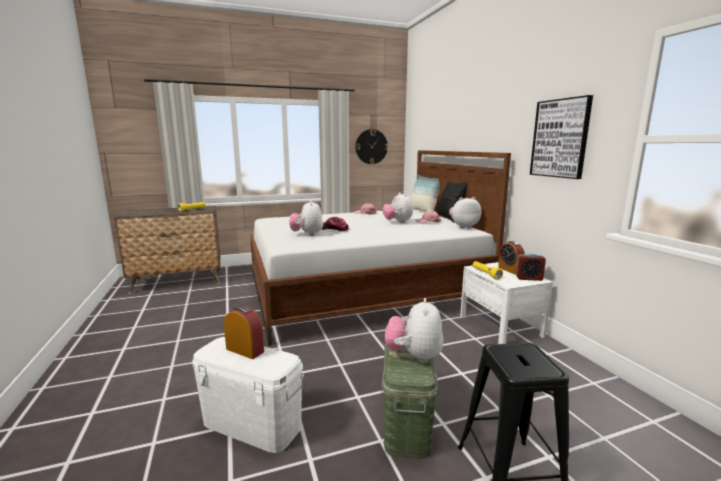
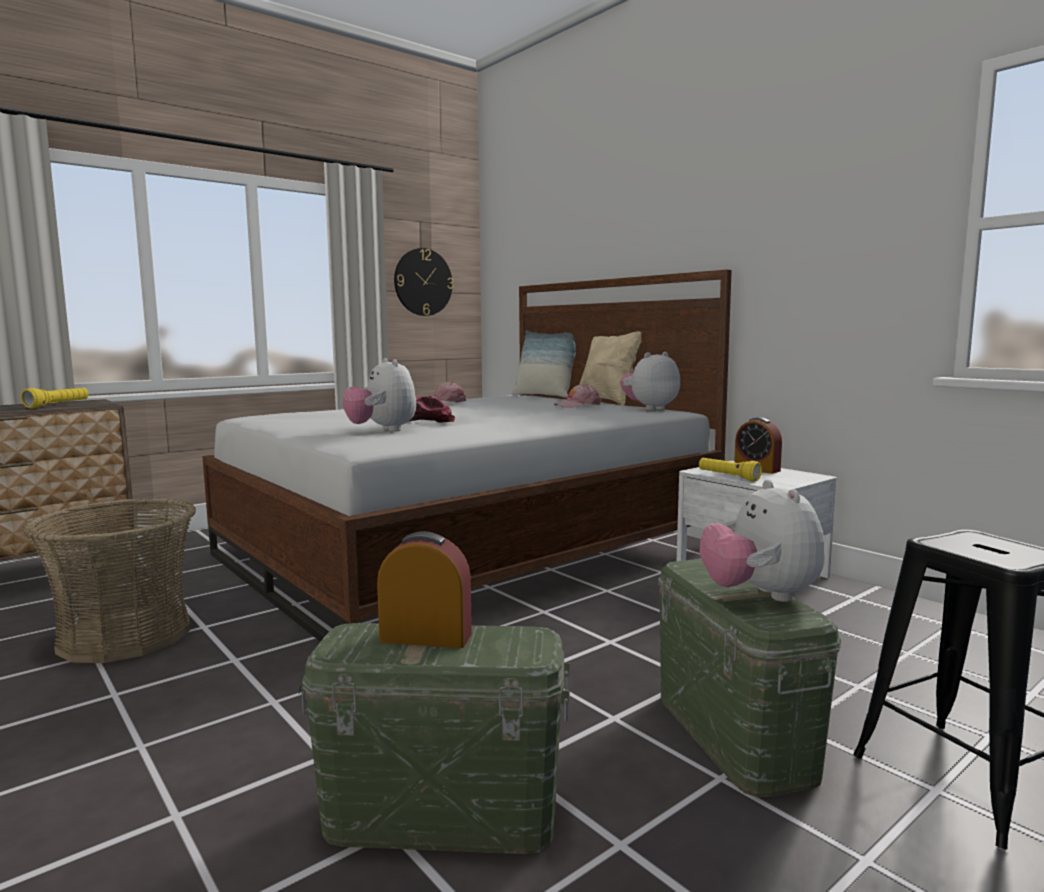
camera: 20 degrees left, 5 degrees down
(197, 313) = (125, 636): none -> basket
(251, 424) = (441, 814): white storage box -> green storage box
(397, 222) = (526, 409): plush toy -> none
(450, 218) = (608, 401): black pillow -> beige pillow
(529, 278) = (798, 476): alarm clock -> none
(560, 138) = (826, 237): picture -> none

